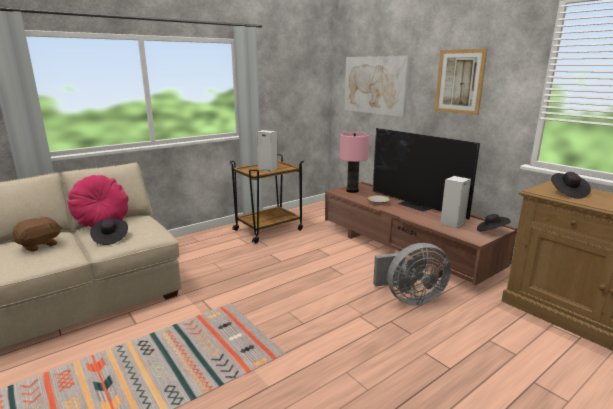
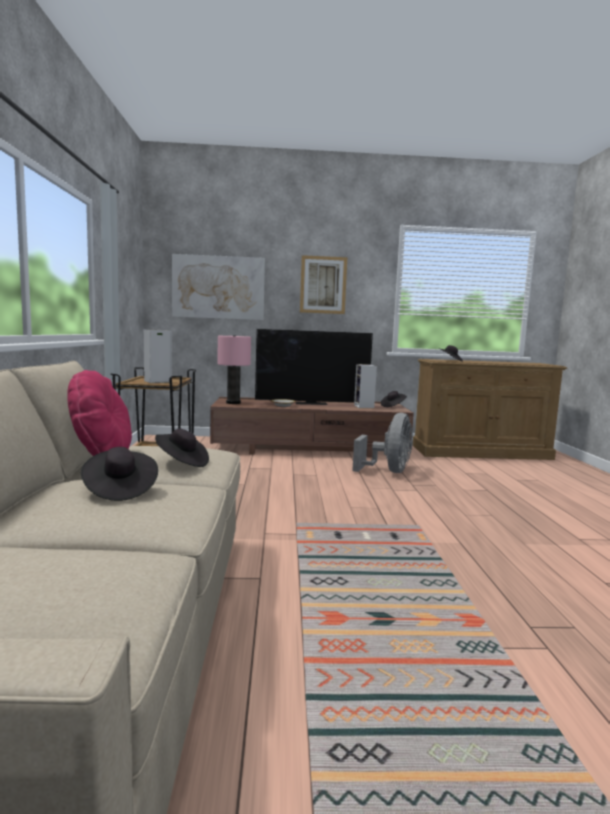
camera: 55 degrees left, 10 degrees down
(39, 245) = (119, 490): brown plush toy -> black hat

